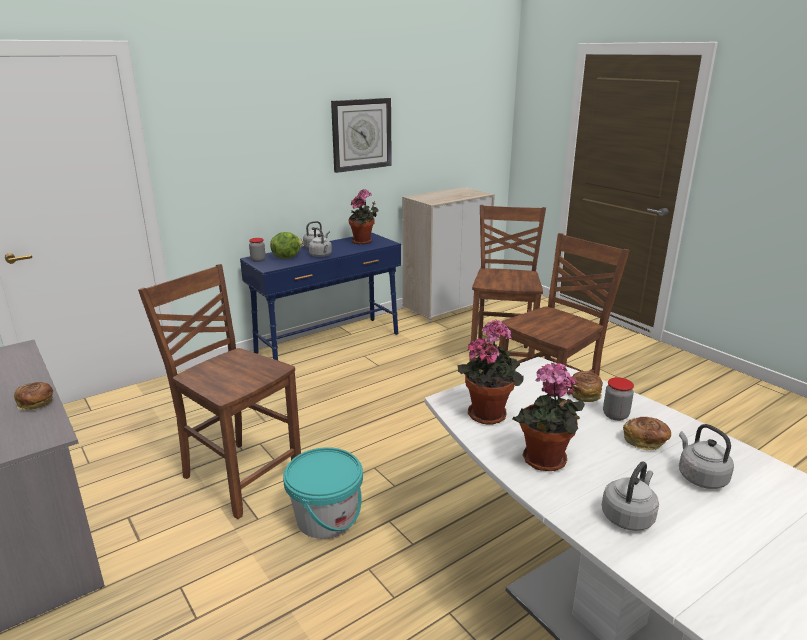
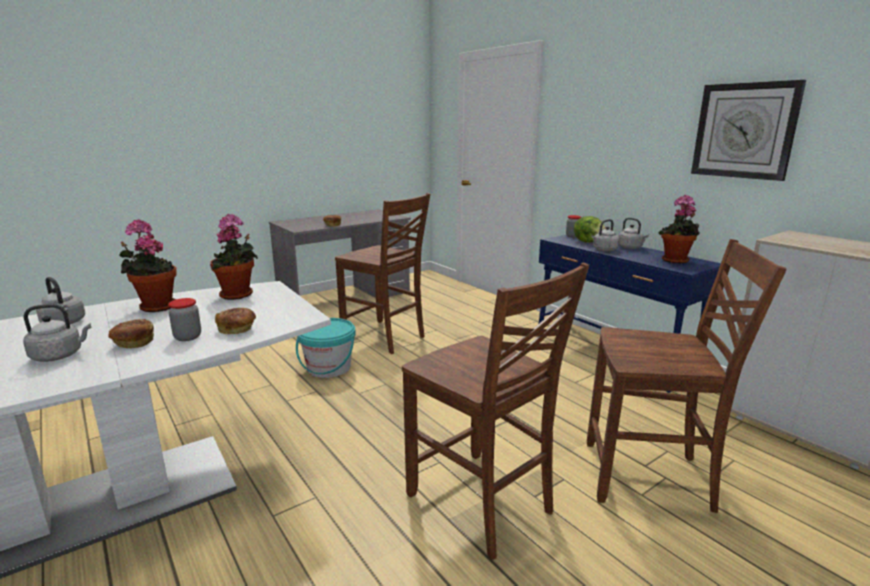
camera: 90 degrees right, 5 degrees down
(240, 476) = (385, 337): brown chair -> brown chair turned 90 degrees clockwise

